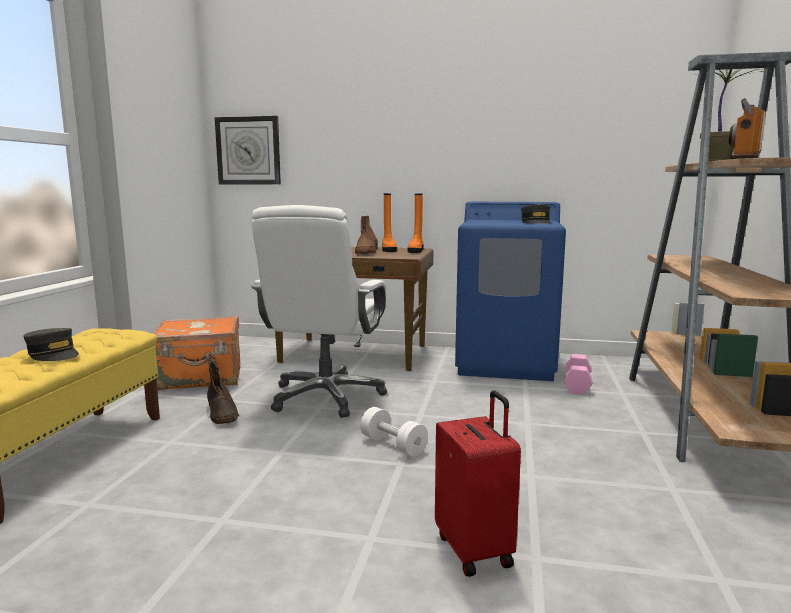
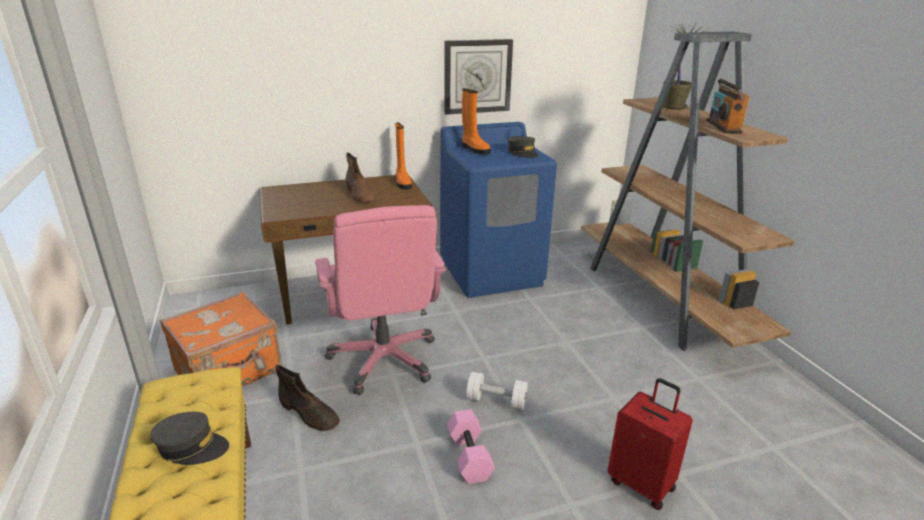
camera: 30 degrees left, 15 degrees up
(248, 151) = (179, 82): wall clock -> wall clock (477, 76)
(326, 397) = (384, 359): white office chair -> pink office chair
(388, 250) = (373, 185): orange boot -> orange boot (474, 149)
(576, 384) = (562, 285): pink dumbbell -> pink dumbbell (468, 456)

